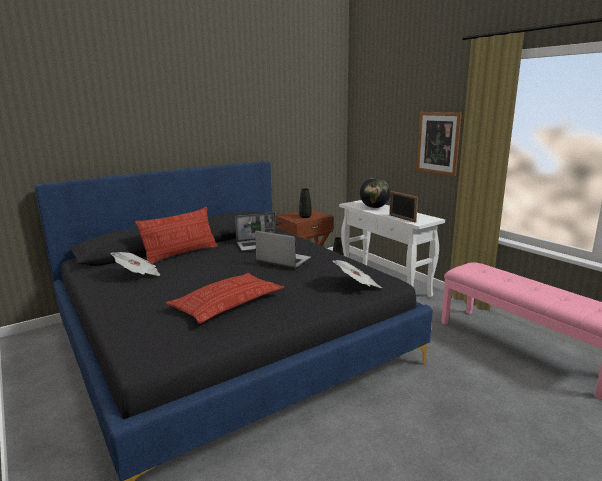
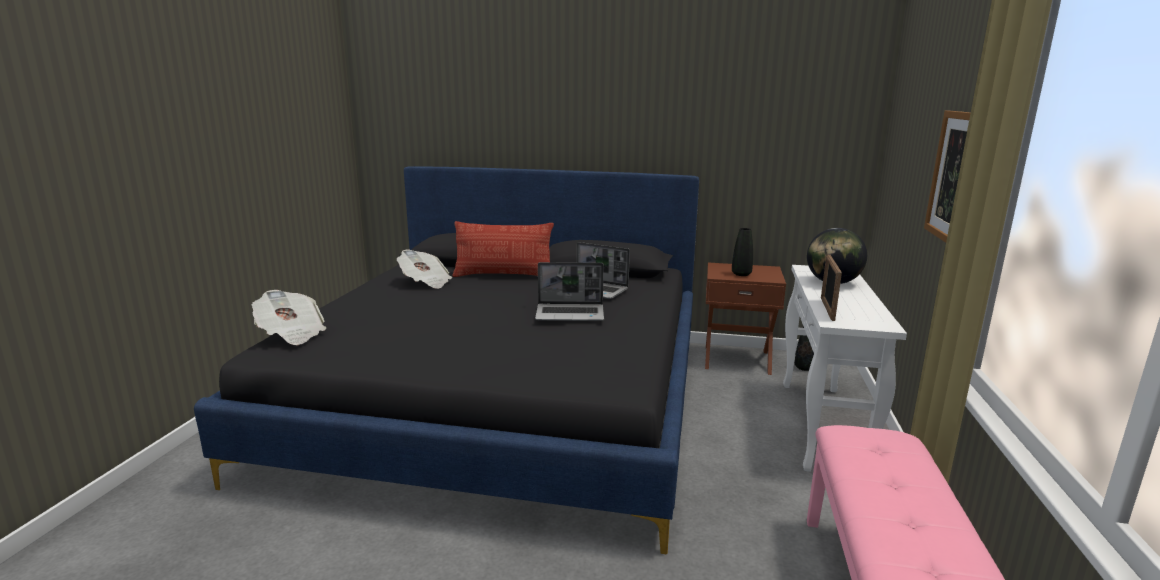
camera: 45 degrees right, 0 degrees up
(227, 303) = (417, 335): pillow -> none
(282, 260) = (571, 314): laptop -> laptop turned 105 degrees clockwise
(357, 286) = (572, 374): newspaper -> newspaper (291, 334)

